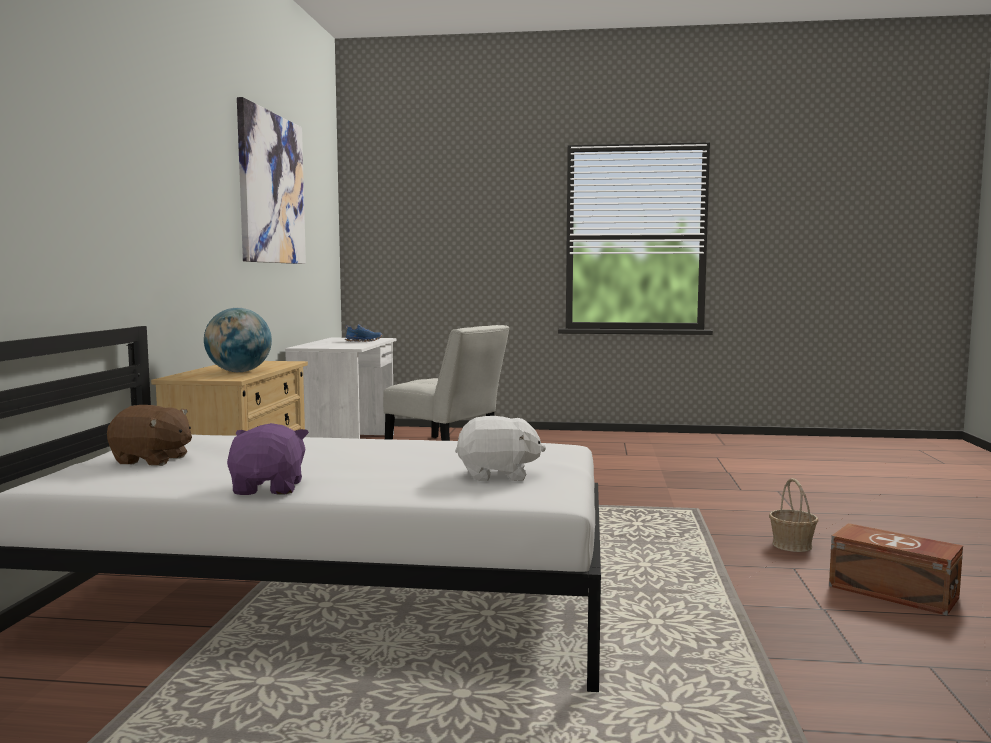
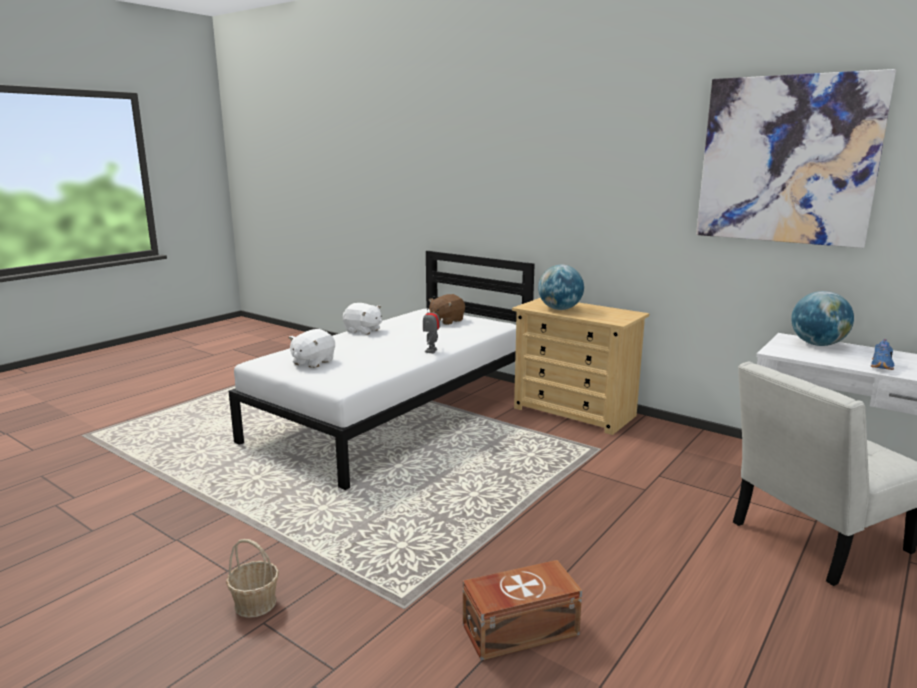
camera: 120 degrees right, 10 degrees up
(269, 488) = (363, 331): purple plush toy -> white plush toy
(318, 345) = (818, 344): none -> globe
(360, 442) = (431, 351): none -> toy robot
(894, 593) = (132, 587): brown storage box -> brown storage box (518, 628)

